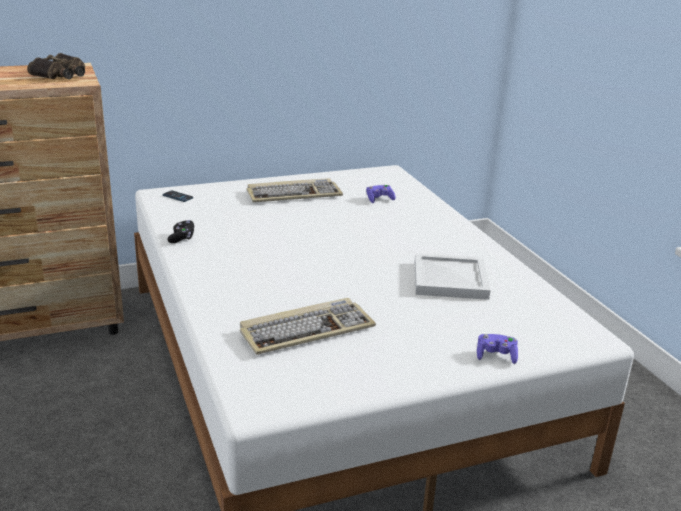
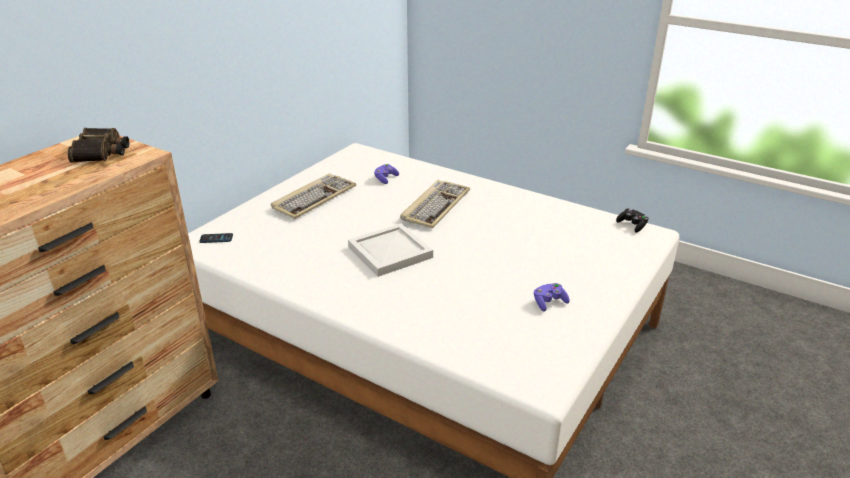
camera: 35 degrees left, 5 degrees up
(182, 238) = (281, 276): black game controller -> black game controller (632, 225)
(307, 329) = (490, 310): keyboard -> keyboard (435, 206)
(451, 279) = (522, 226): white tray -> white tray (390, 251)
(496, 356) = (622, 272): purple game controller -> purple game controller (549, 302)

